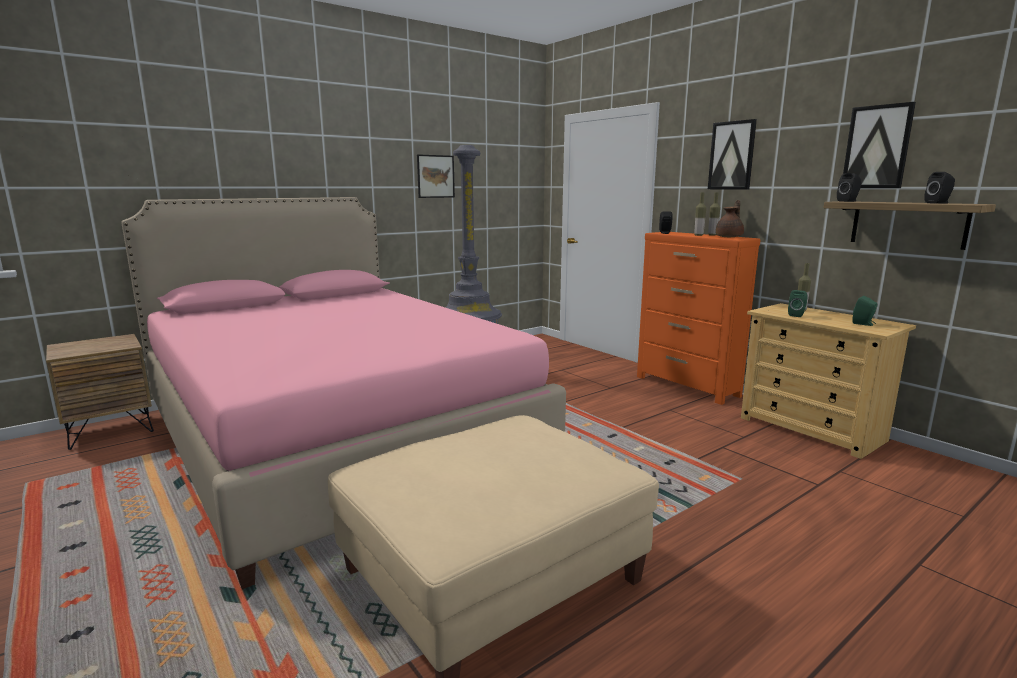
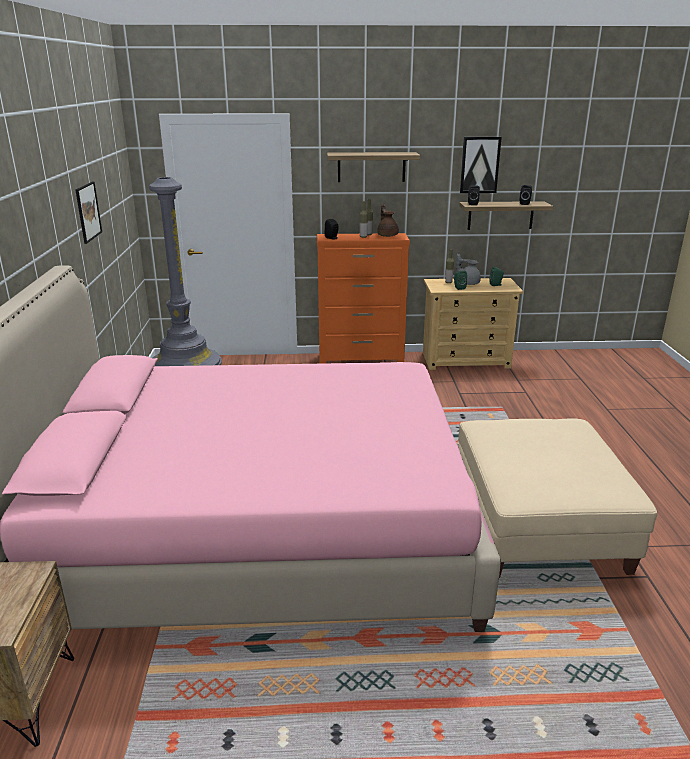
camera: 55 degrees left, 10 degrees up
(732, 155) = (371, 167): picture -> shelf
(827, 315) = (468, 283): none -> grey teapot

